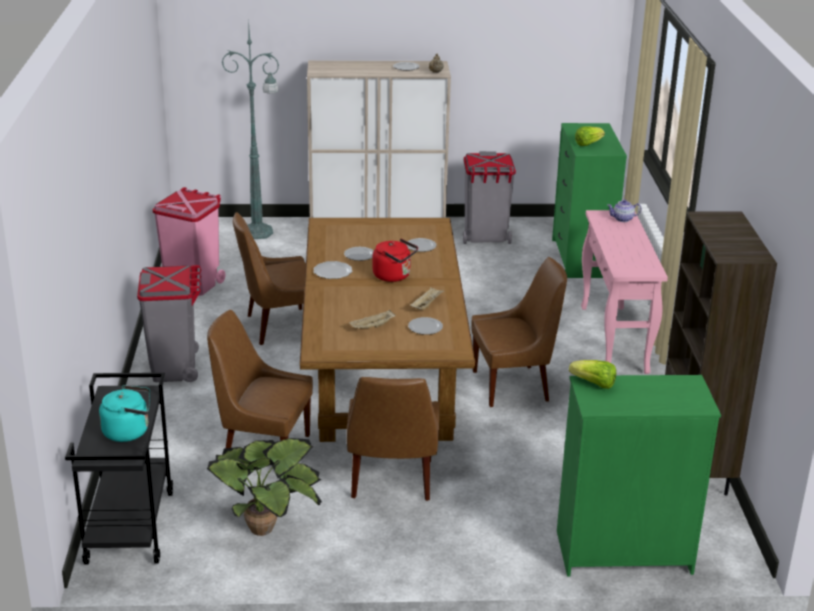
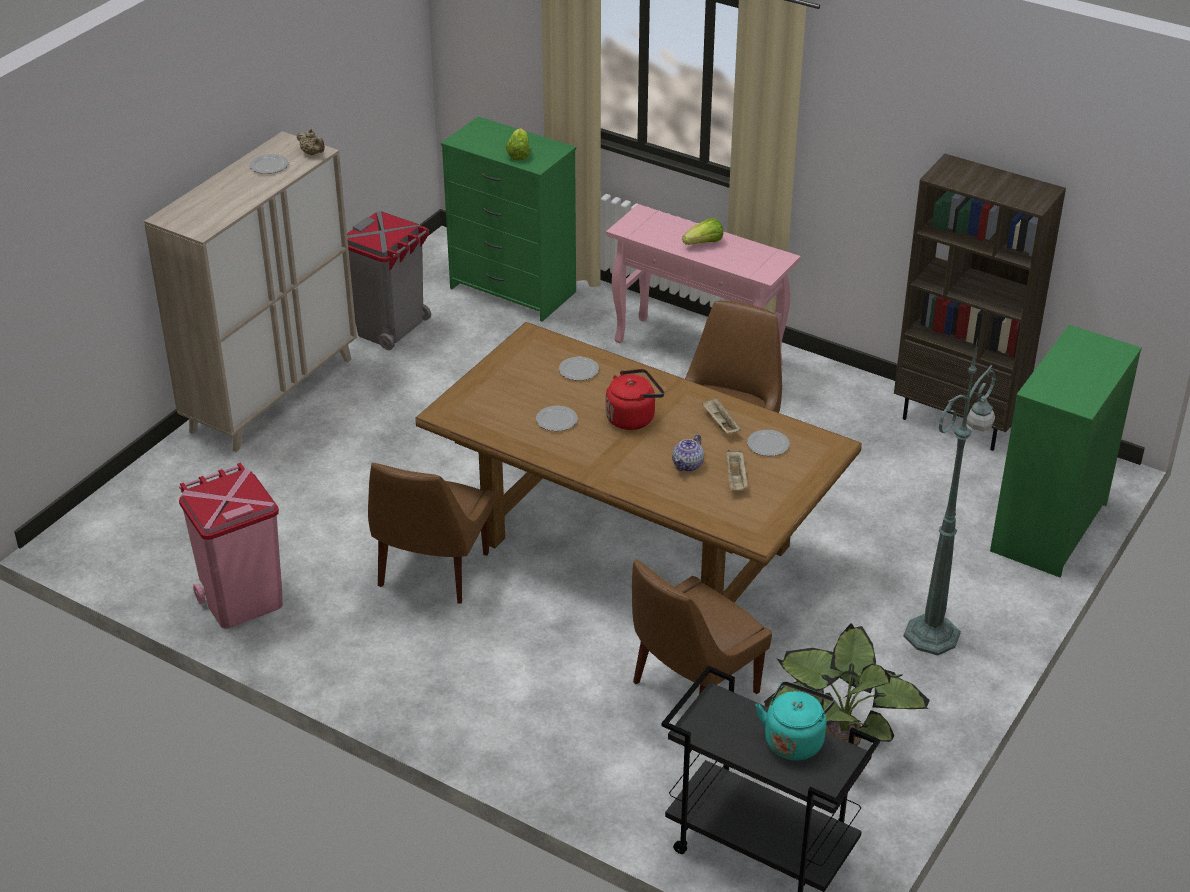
camera: 55 degrees left, 10 degrees up
(175, 368) = (446, 695): grey trash can -> none
(259, 232) = (165, 491): green floor lamp -> green floor lamp (933, 633)
(332, 272) = (579, 455): plate -> none
(391, 481) = (827, 620): brown chair -> none
(594, 384) = (1042, 388): lettuce -> lettuce (704, 243)
(623, 219) = (651, 220): teapot -> teapot (688, 465)

